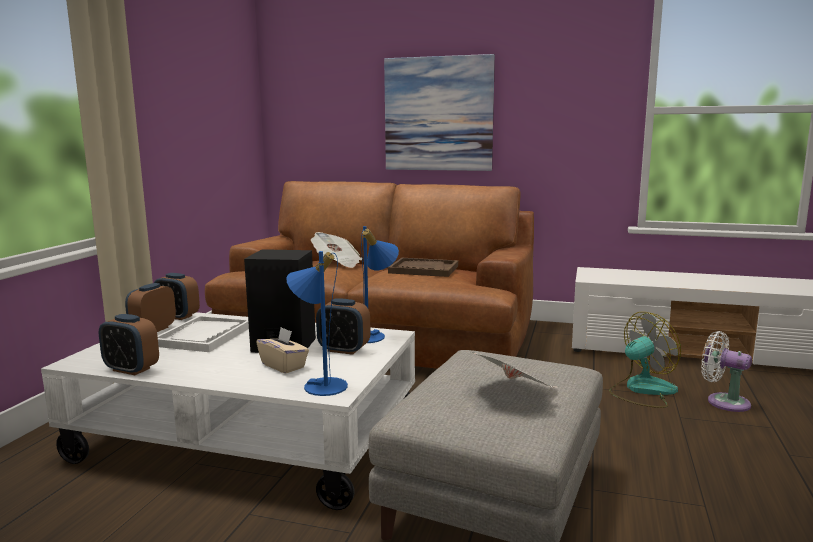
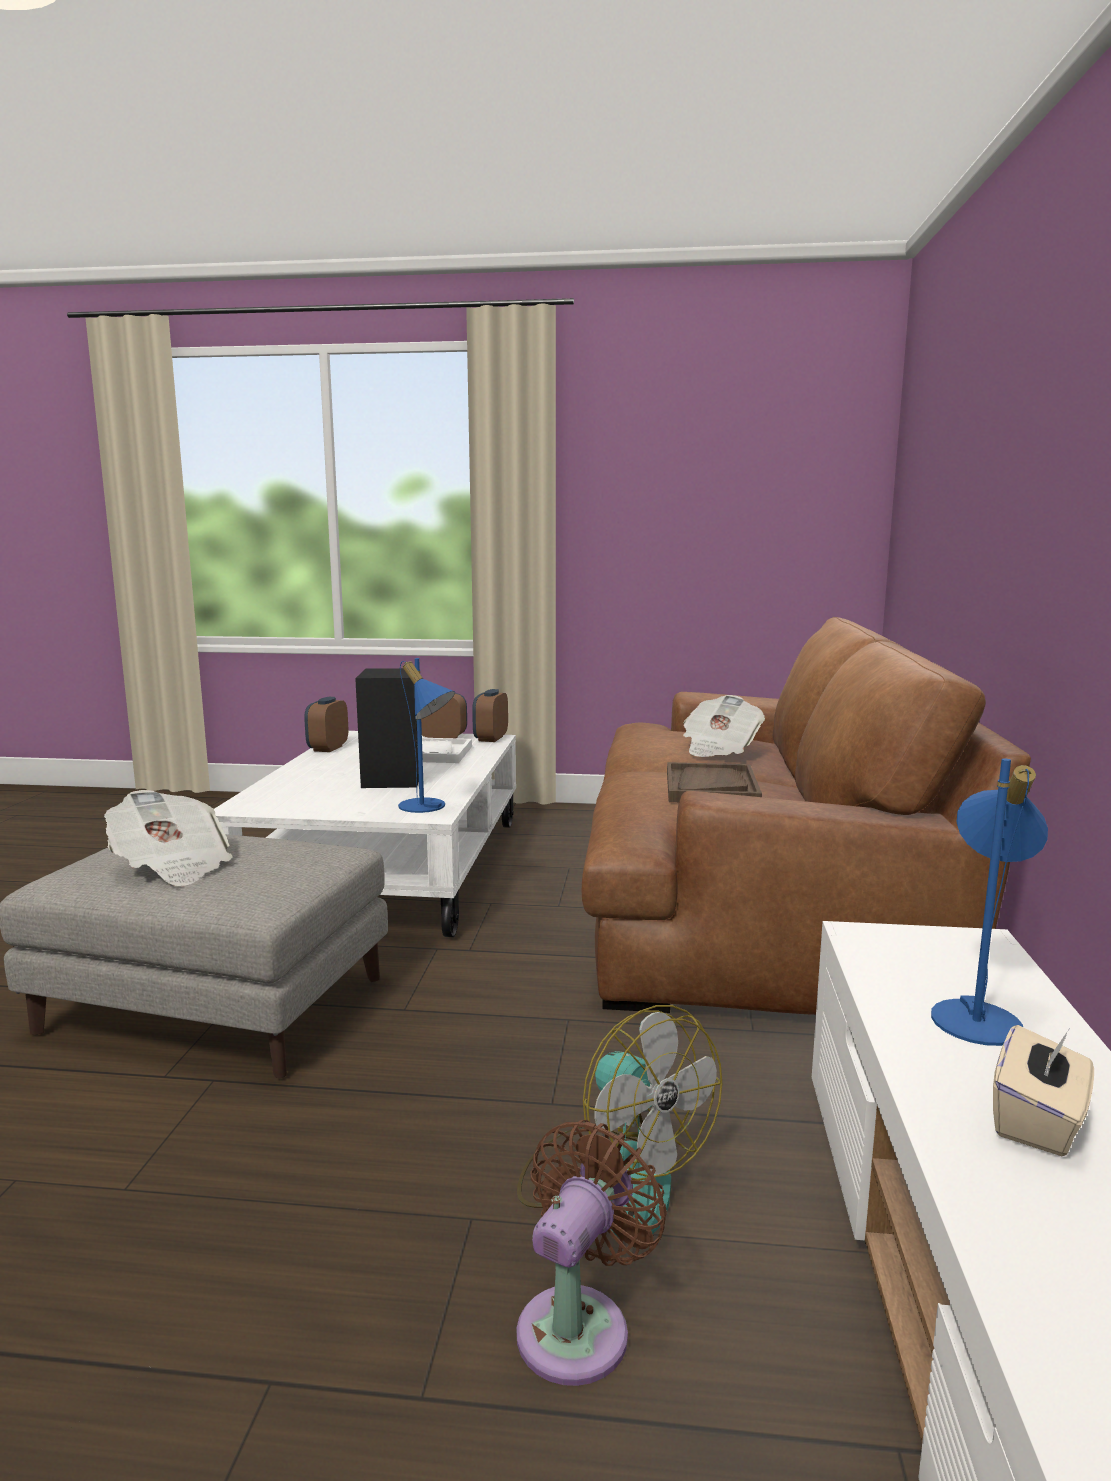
camera: 80 degrees right, 0 degrees up
(283, 366) = (325, 785): beige tissue box -> beige tissue box (1038, 1122)
(320, 384) = (267, 801): blue table lamp -> blue table lamp (979, 1014)
(343, 350) = (374, 800): alarm clock -> none
(438, 114) = (993, 501): picture -> none
(723, 401) = (579, 1325): white fan -> brown fan

